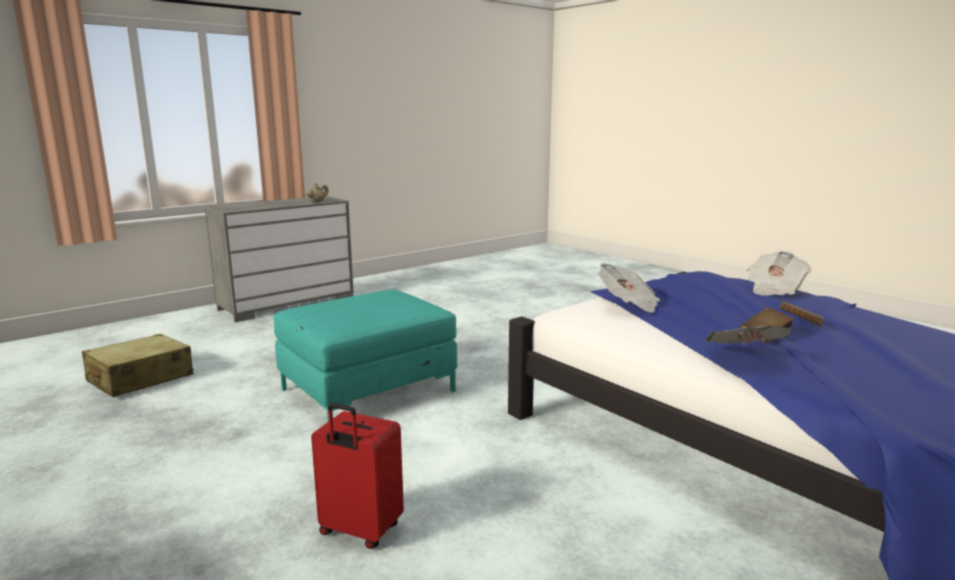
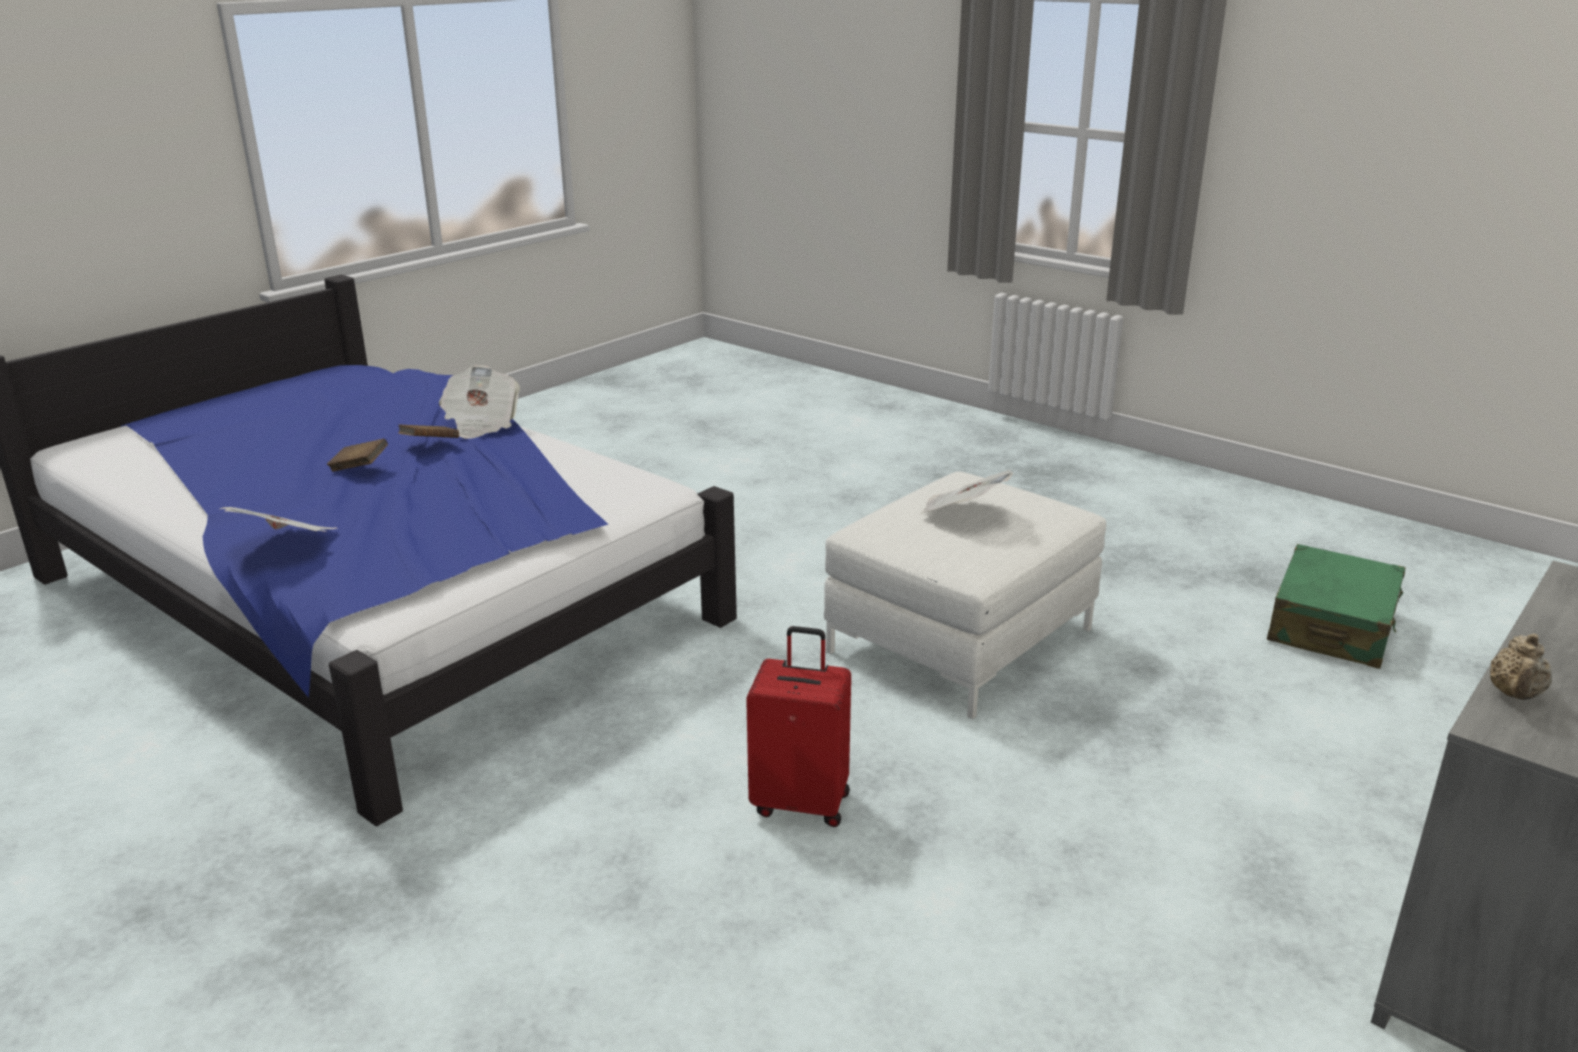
camera: 170 degrees right, 10 degrees up
(140, 379) = (1332, 626): beige suitcase -> green suitcase
(359, 531) = (840, 501): red suitcase -> red suitcase (801, 802)
(368, 390) = (960, 639): turquoise ottoman -> white ottoman
(628, 304) = (561, 487): newspaper -> newspaper (963, 514)

